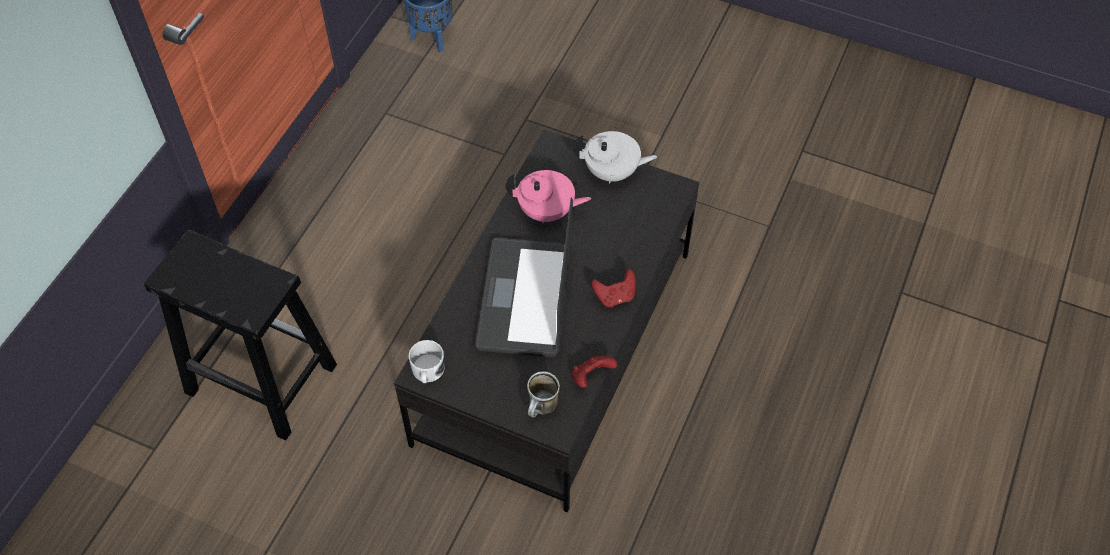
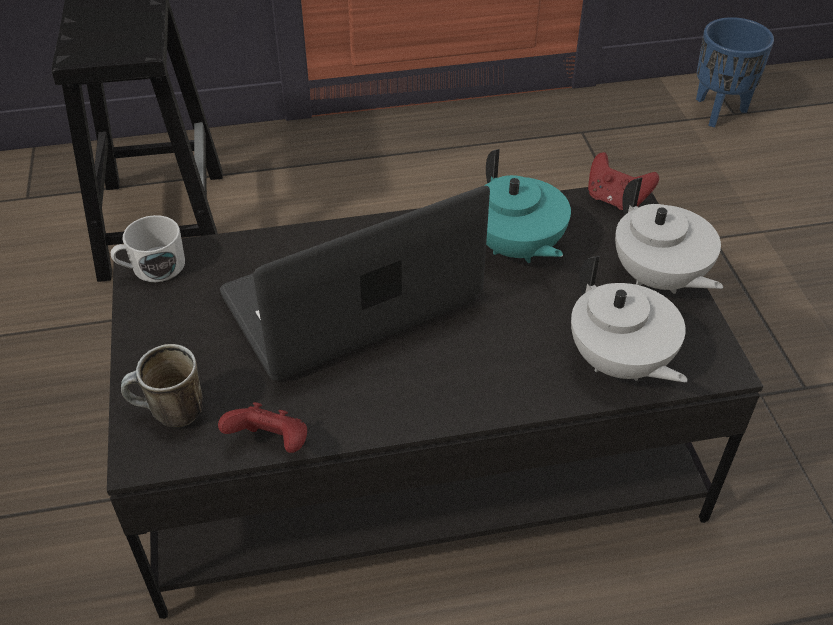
camera: 55 degrees right, 10 degrees down
(546, 212) = (516, 248): pink teapot -> turquoise teapot
(615, 296) = (443, 395): red game controller -> red game controller (616, 200)
(648, 221) = (619, 363): none -> white teapot

